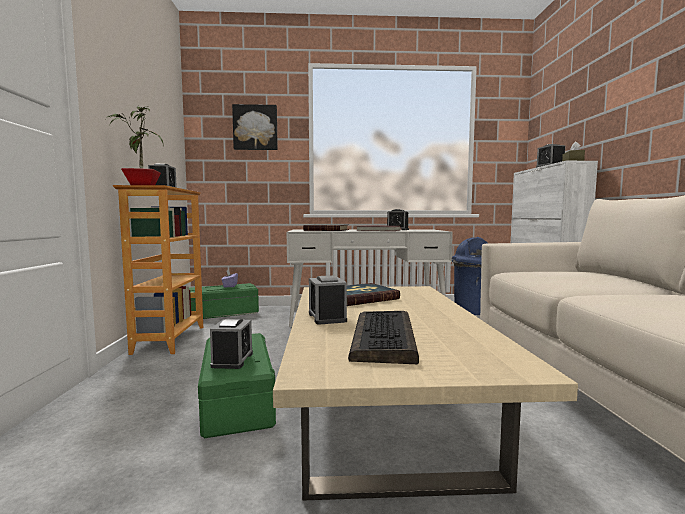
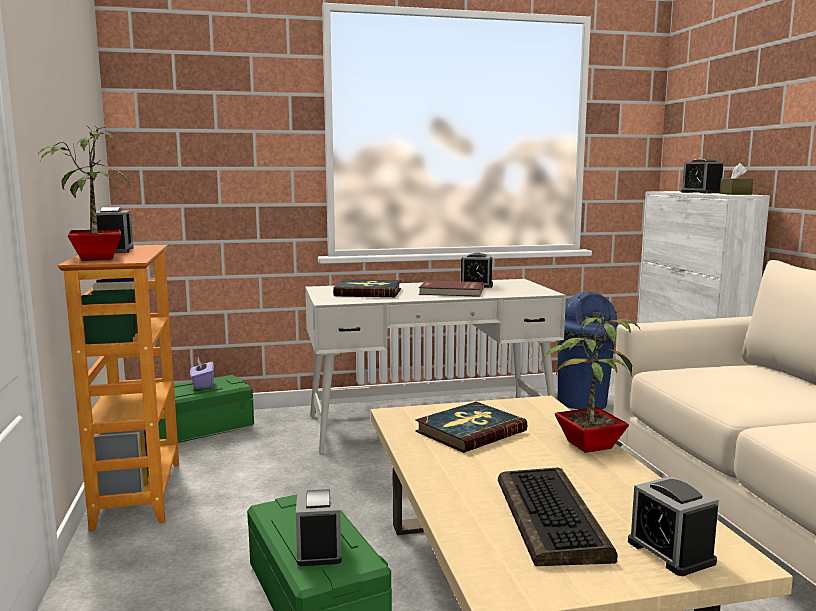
camera: 10 degrees left, 5 degrees up
(255, 128) = (233, 112): picture -> none
(327, 317) = (453, 481): alarm clock -> alarm clock (670, 552)
(438, 307) = (586, 446): none -> potted plant

